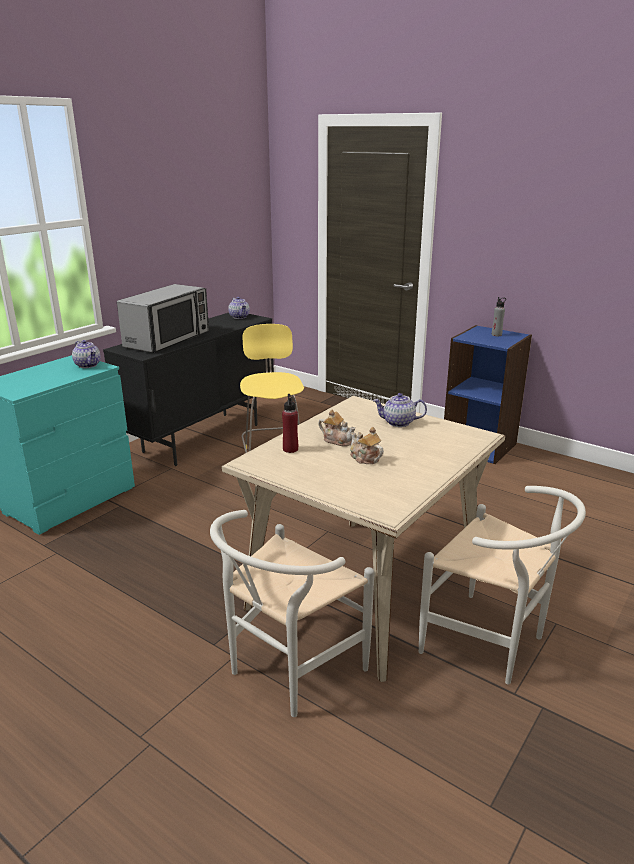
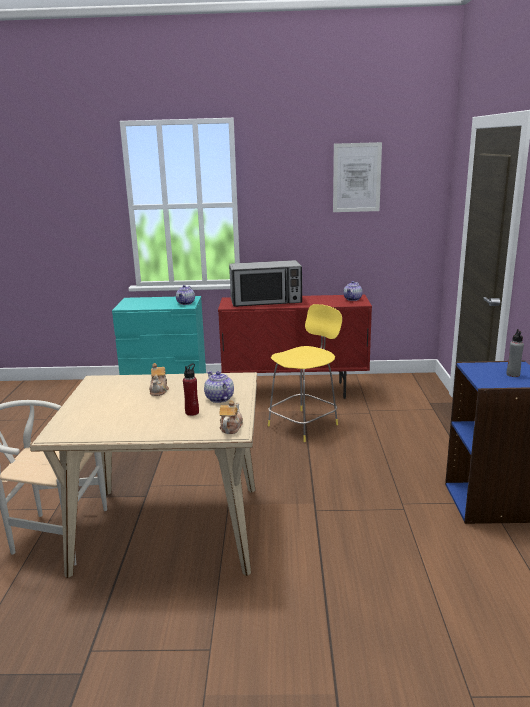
camera: 55 degrees right, 5 degrees down
(201, 179) = (356, 177): none -> picture
(202, 438) = (295, 391): black cabinet -> red cabinet
(290, 449) = (128, 383): red bottle -> red bottle (192, 412)
(364, 458) = (137, 406): teapot -> teapot (231, 427)
(492, 644) = (148, 617): white chair -> none

